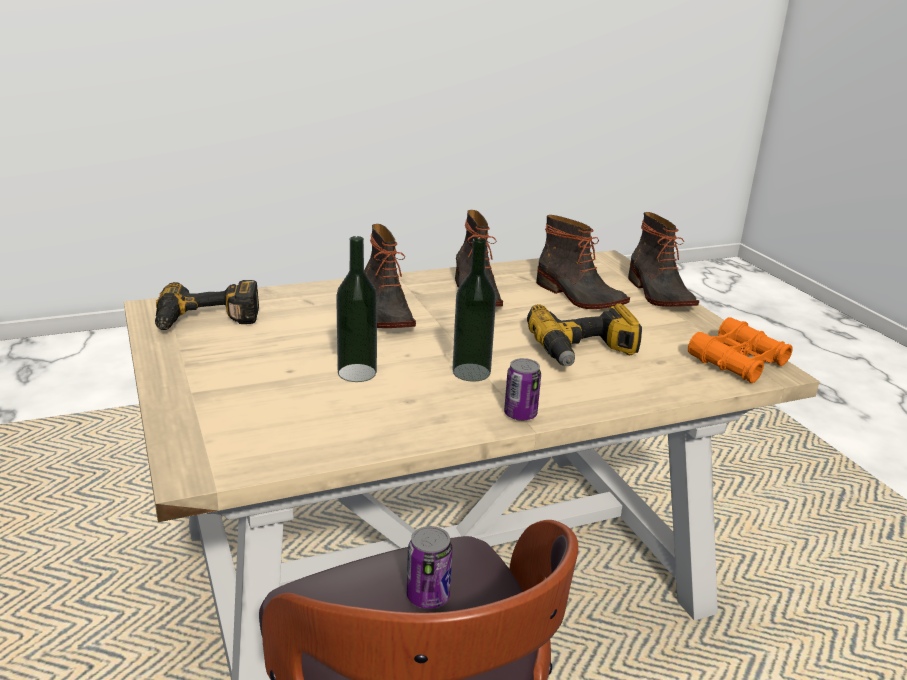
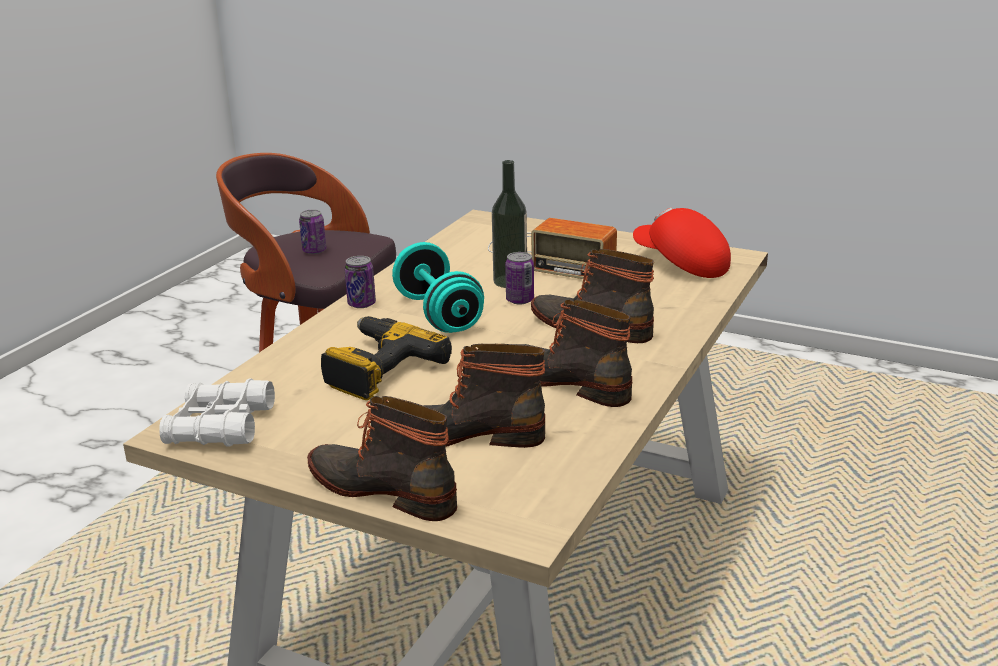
camera: 140 degrees right, 0 degrees up
(206, 321) = (680, 264): power drill -> red cap
(266, 381) = (548, 256): none -> radio
(388, 353) = (520, 300): none -> can
(471, 372) = (438, 314): bottle -> turquoise dumbbell
(738, 361) = (220, 426): orange binoculars -> white binoculars

